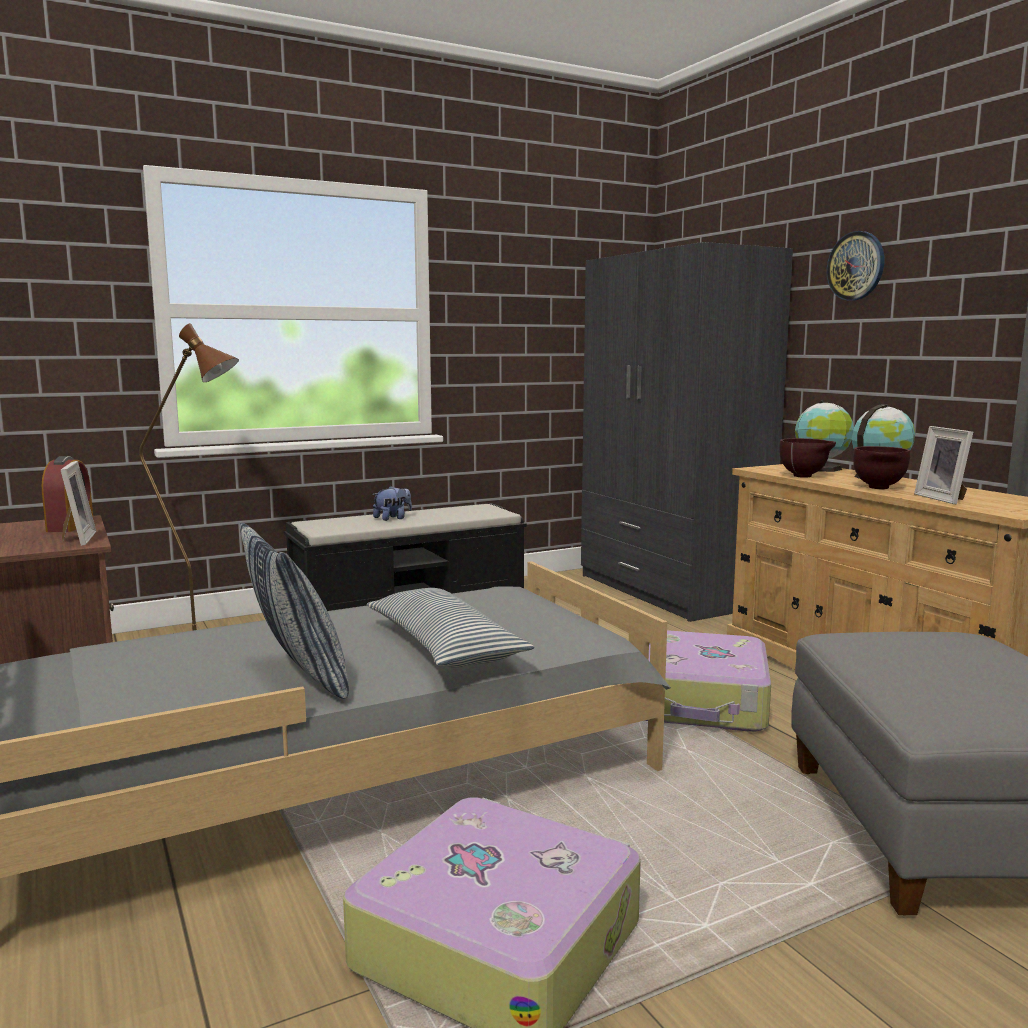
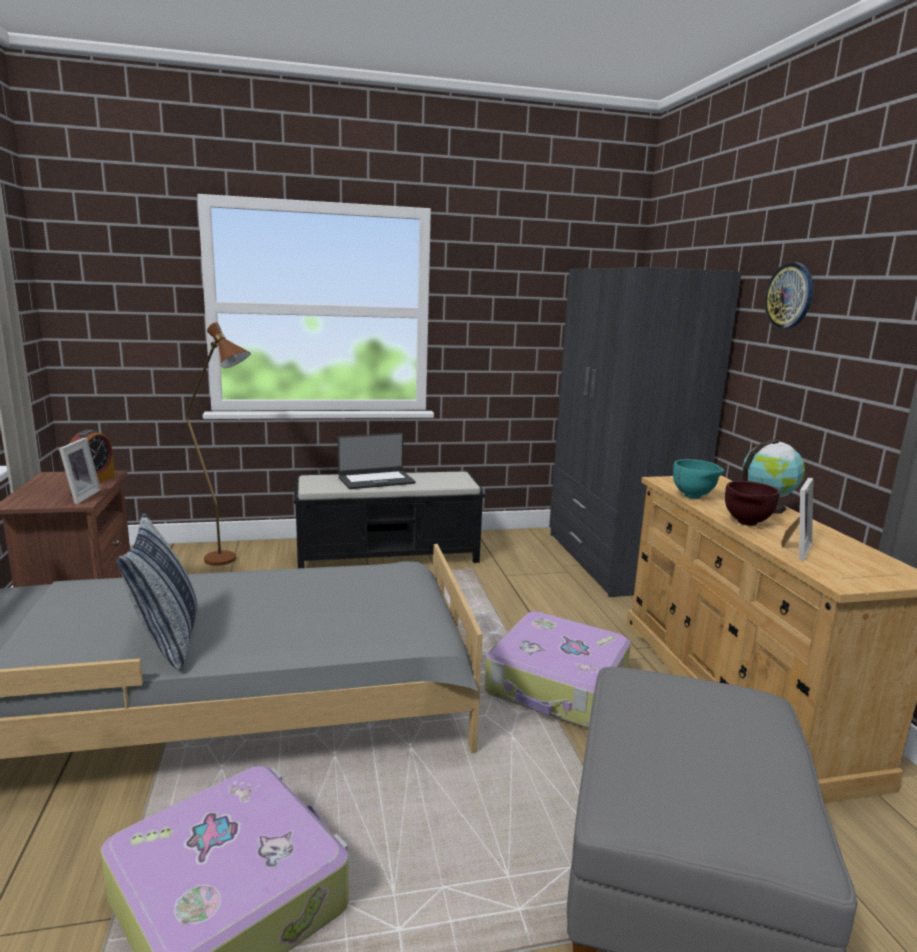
camera: 15 degrees right, 5 degrees up
(392, 518) = (376, 480): plush toy -> laptop
(444, 647) = (300, 625): pillow -> none
(805, 476) = (694, 497): brown bowl -> turquoise bowl
(821, 469) = (723, 487): globe -> none
(944, 499) = (793, 549): picture frame -> picture frame turned 150 degrees counterclockwise

